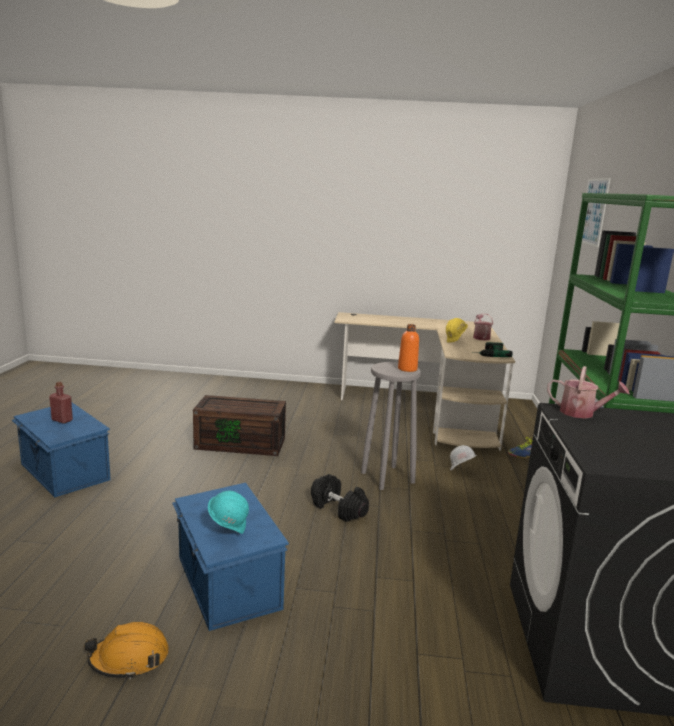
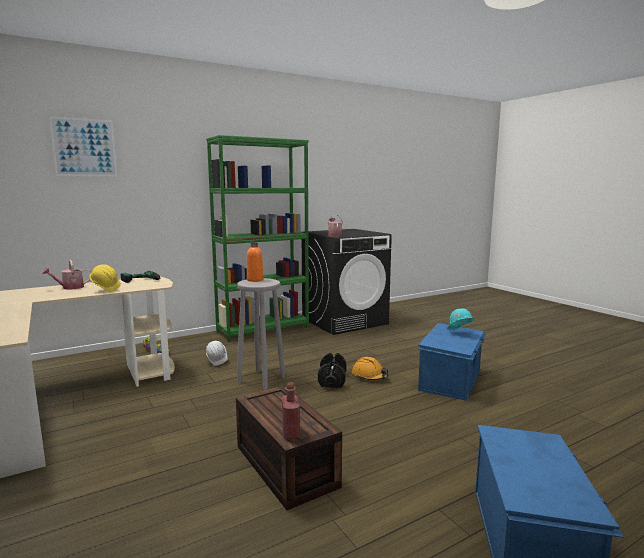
camera: 125 degrees left, 5 degrees down
(62, 420) = (533, 465): red bottle -> red bottle (291, 433)
(129, 659) = (524, 378): orange hard hat -> orange hard hat (369, 376)

